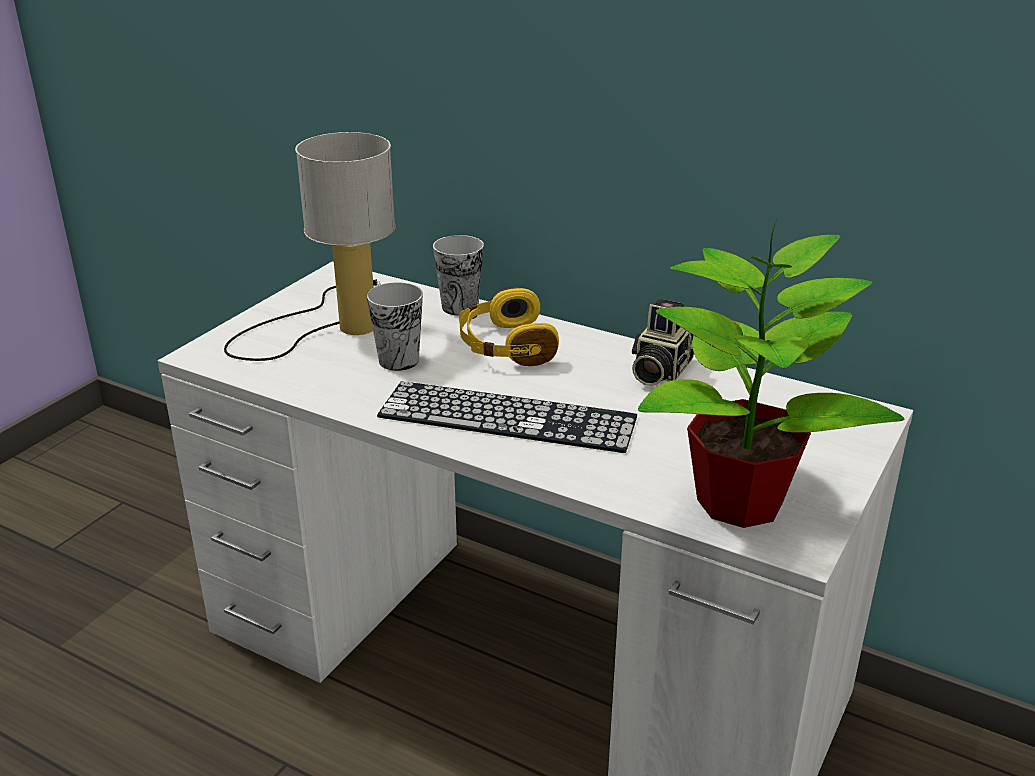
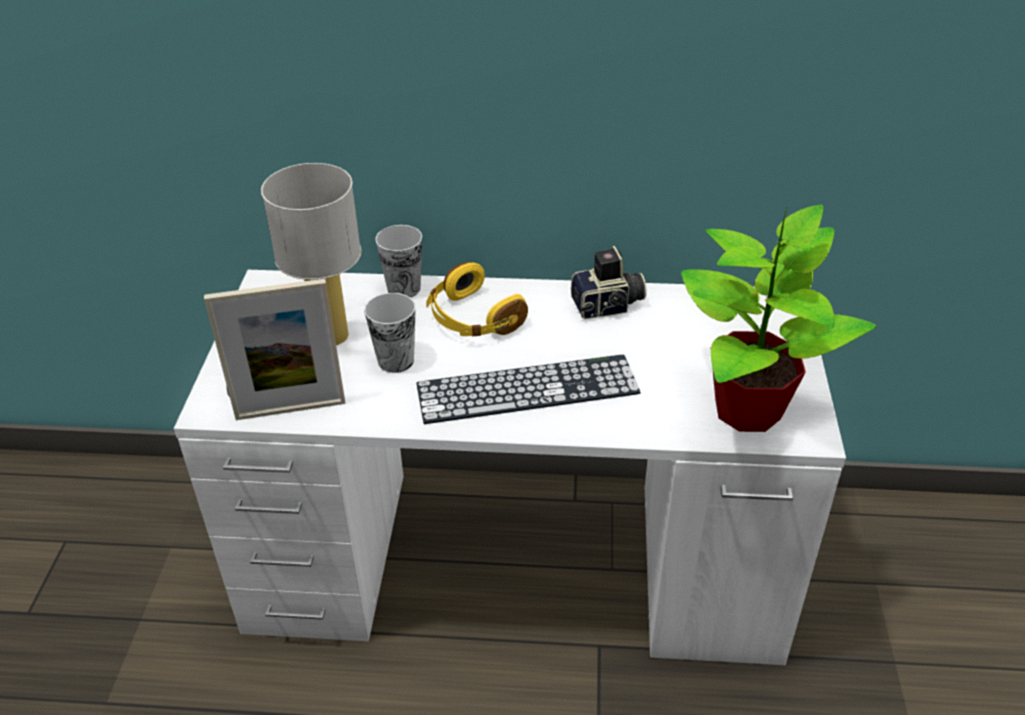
camera: 25 degrees left, 10 degrees up
(267, 373) = (290, 409): none -> picture frame
(658, 370) = (608, 306): camera -> camera turned 105 degrees counterclockwise

